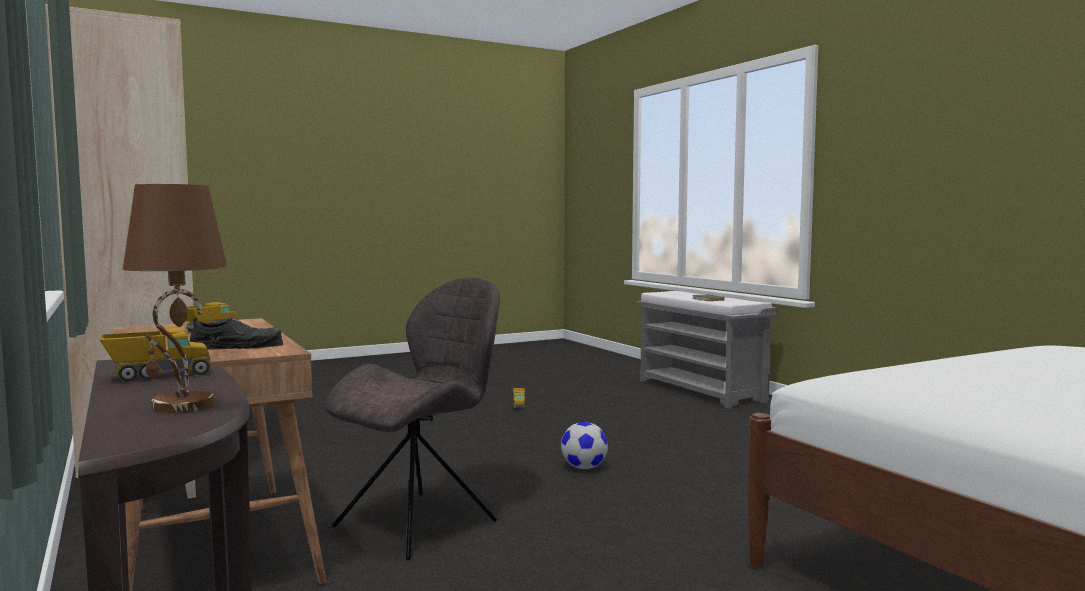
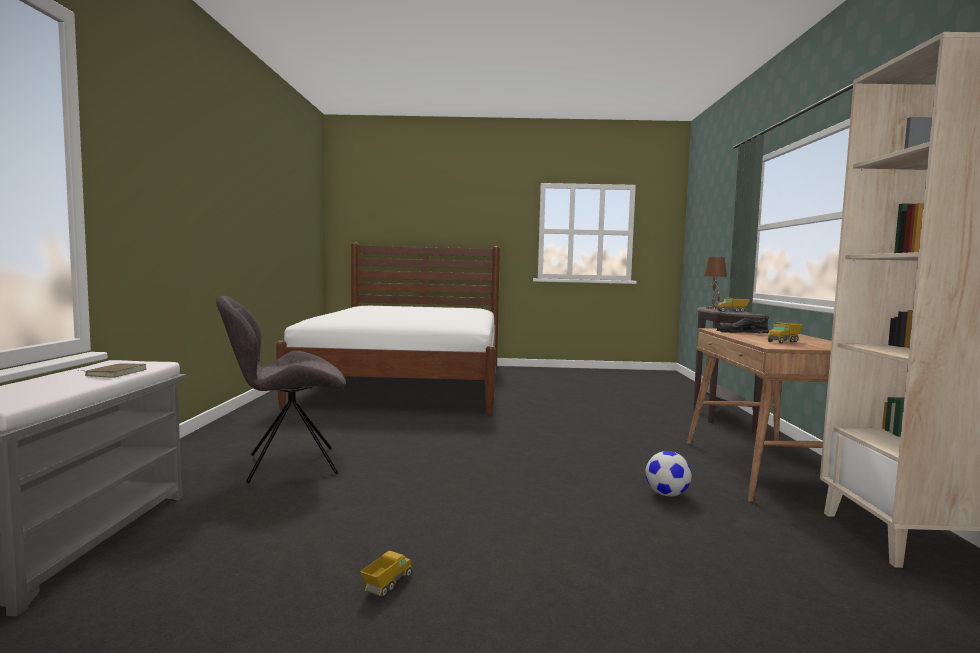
camera: 150 degrees left, 0 degrees up
(421, 522) = (630, 458): grey chair -> grey chair (287, 464)
(584, 468) = (478, 467): football -> football (666, 494)

